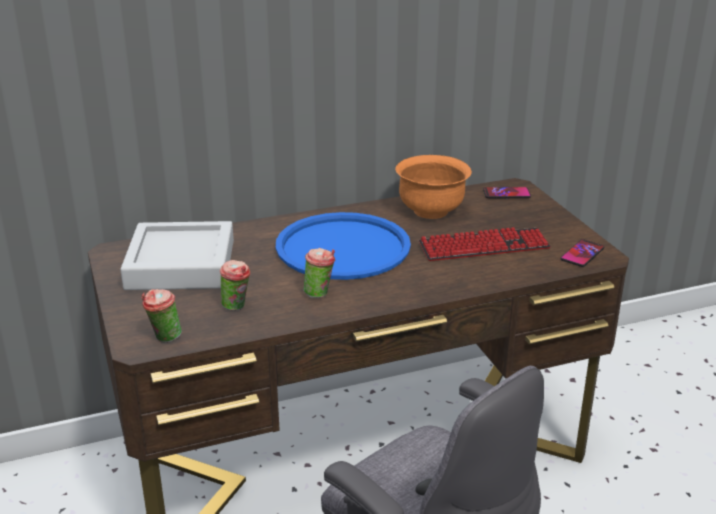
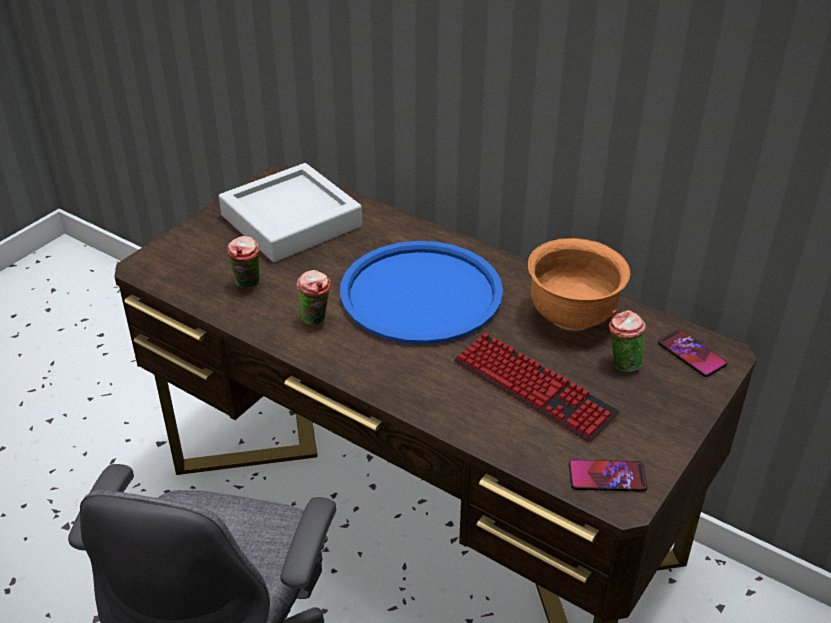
camera: 55 degrees right, 10 degrees up
(164, 338) = (165, 273): cup -> cup (621, 364)

